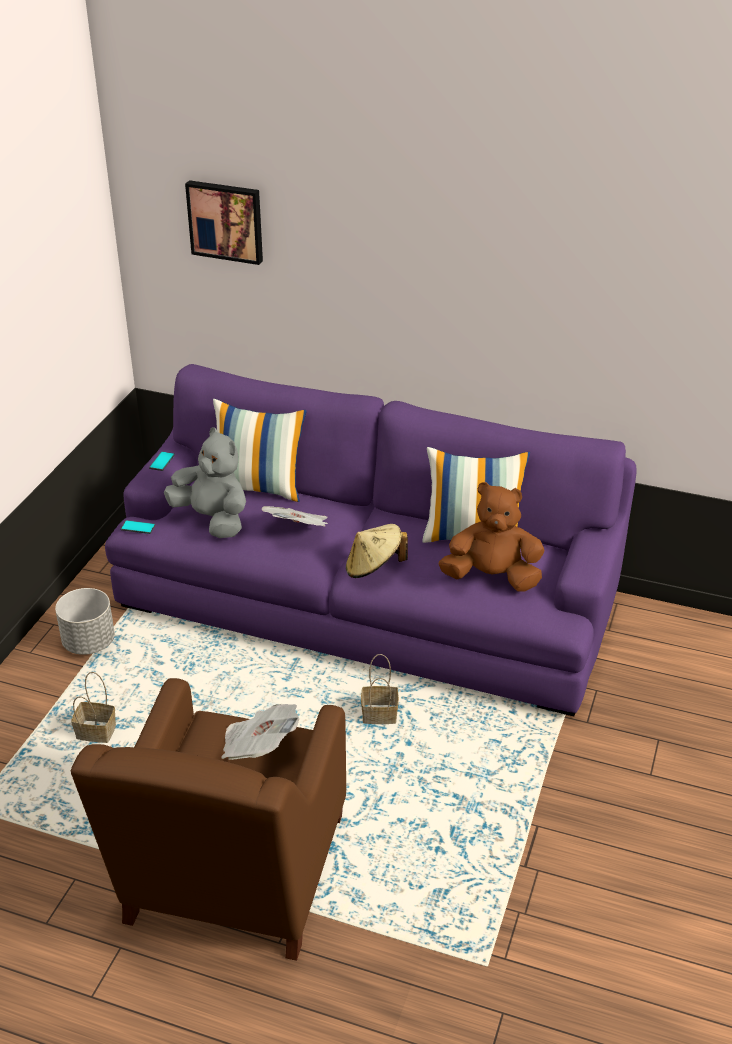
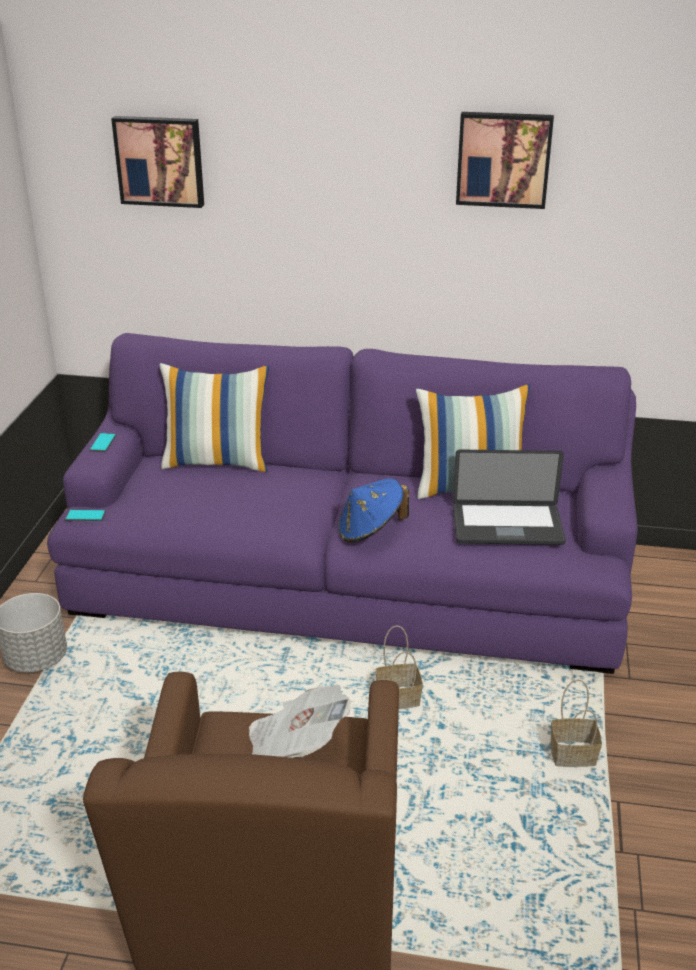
camera: 10 degrees left, 5 degrees down
(95, 733) = (62, 762): basket -> basket (571, 756)
(213, 519) = (173, 498): grey plush toy -> none
(298, 530) = (275, 500): newspaper -> none
(374, 568) = (370, 531): beige hat -> blue hat
(492, 577) = (507, 526): brown plush toy -> laptop
(521, 250) = (503, 159): none -> picture

